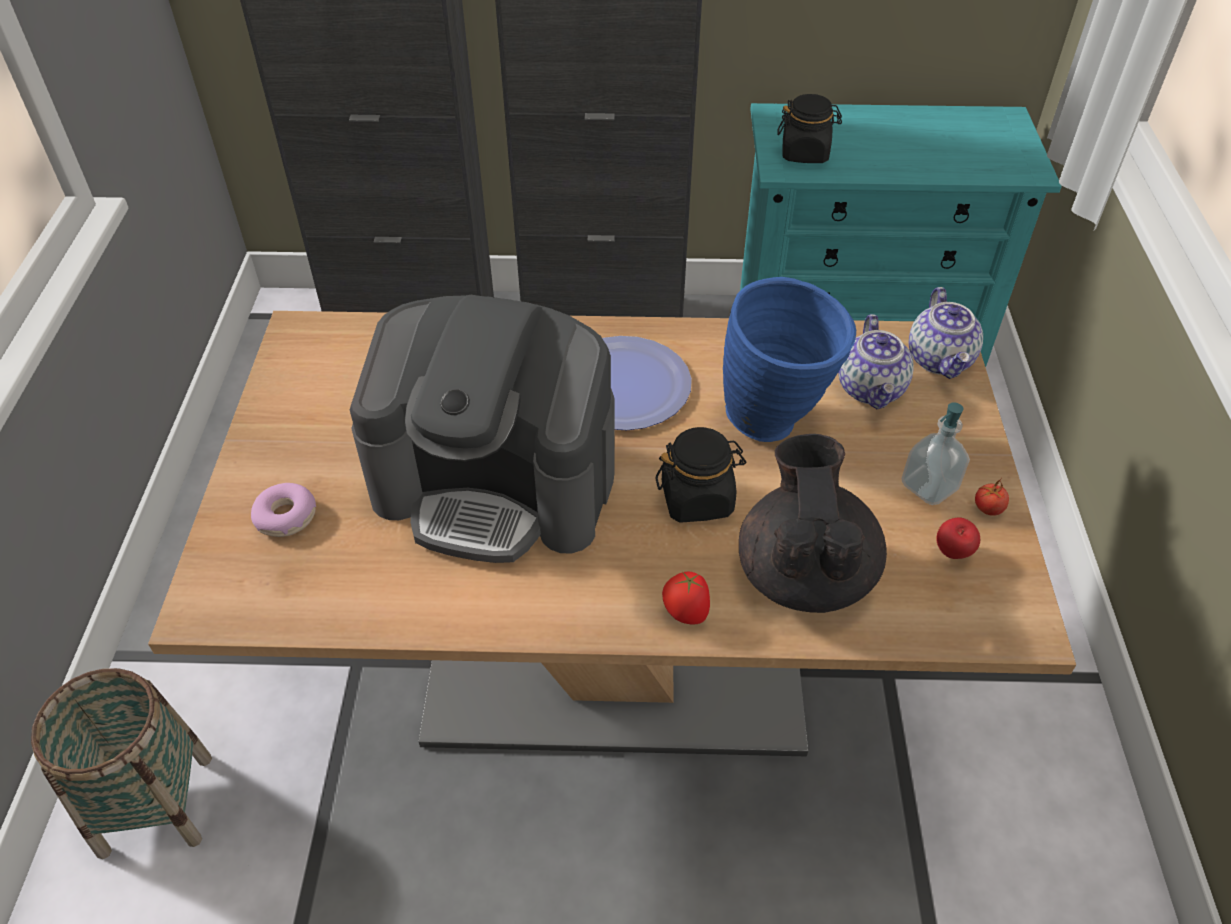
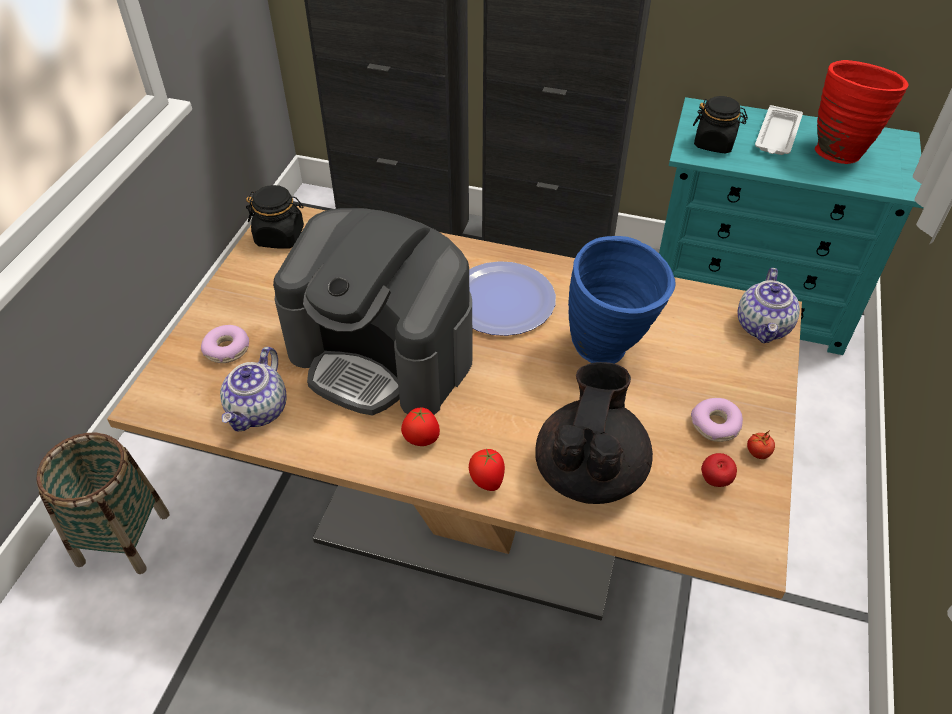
camera: 15 degrees right, 0 degrees up
(585, 580) = (421, 440): none -> tomato
(697, 499) = (527, 397): black jar -> black jar (280, 236)
(872, 134) = (777, 136): none -> white tray
(872, 389) = (697, 339): teapot -> teapot (258, 411)
(929, 486) = (715, 425): soap dispenser -> donut
(947, 141) = (838, 151): none -> red vase

